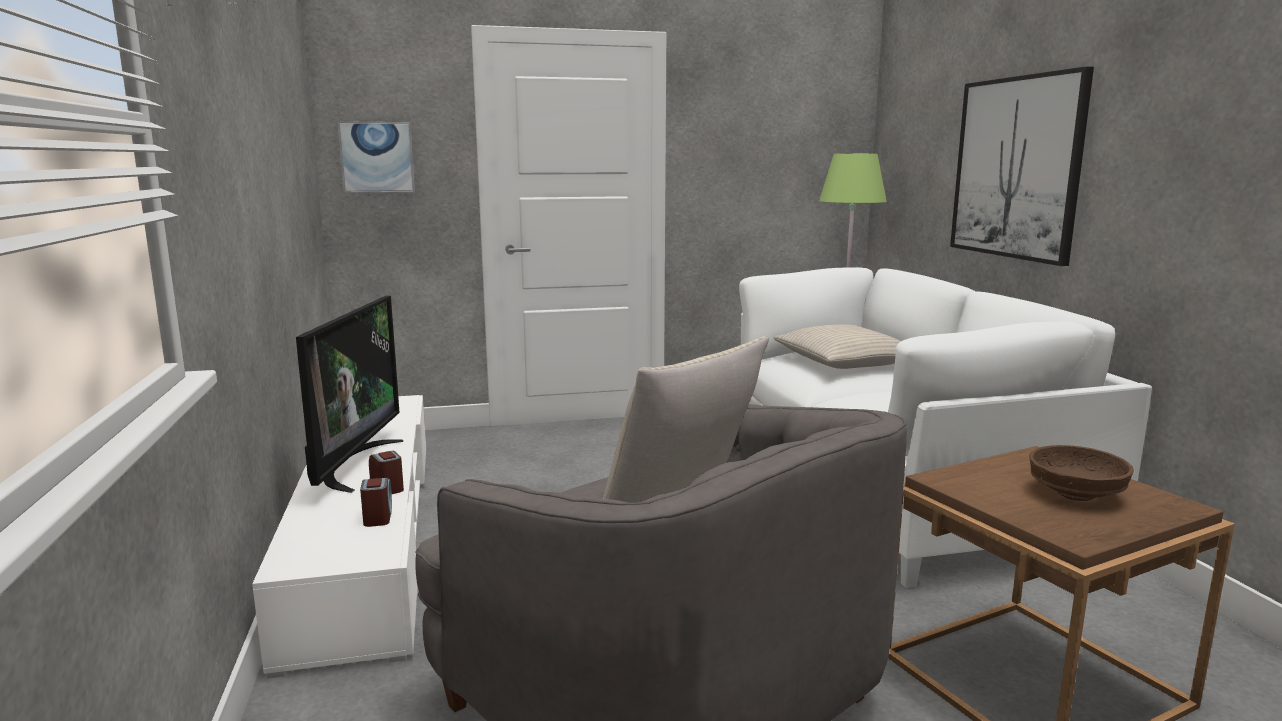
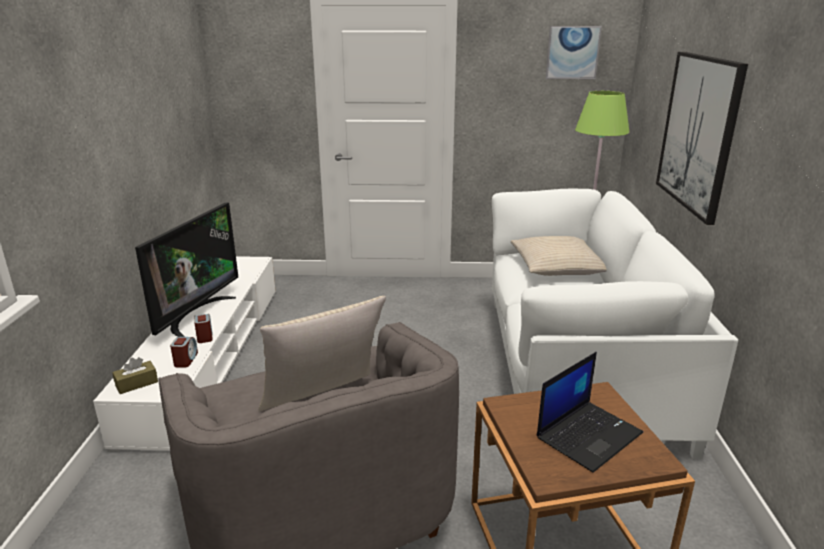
camera: 15 degrees right, 10 degrees up
(315, 553) = (136, 383): none -> brown tissue box
(377, 157) = (247, 90): picture -> picture (572, 52)
(1074, 493) = (588, 434): brown bowl -> laptop

